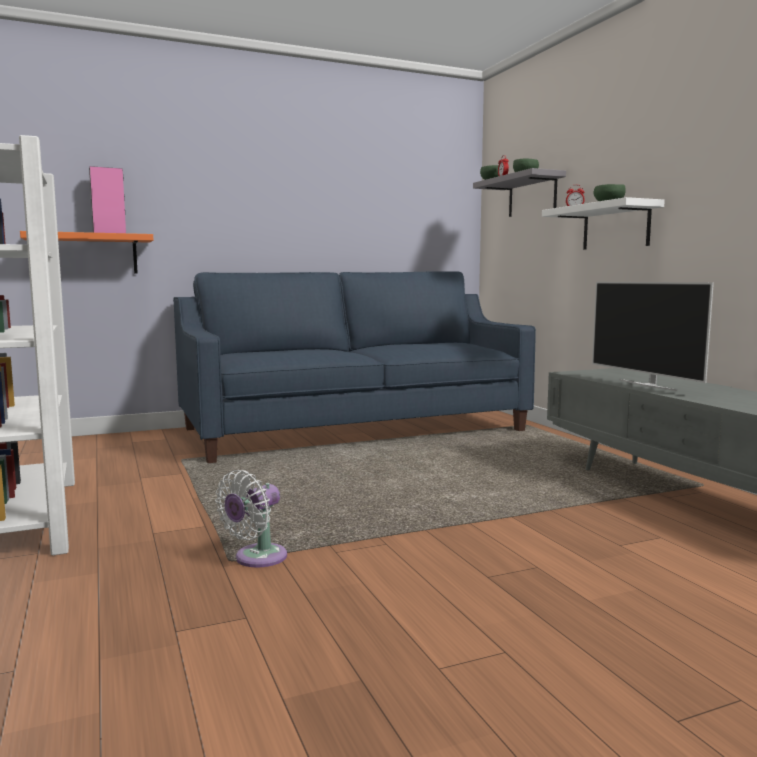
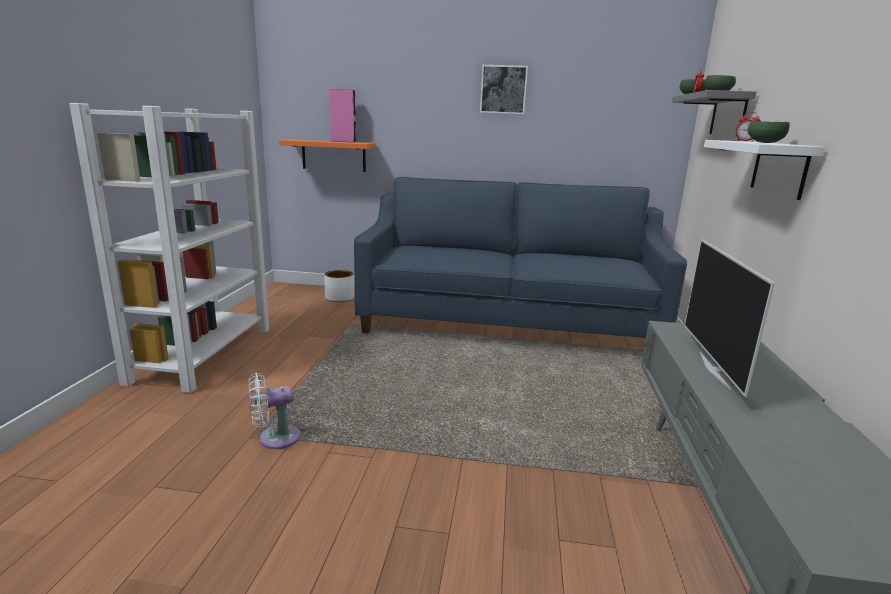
camera: 30 degrees right, 10 degrees up
(122, 442) = (339, 298): none -> white planter
(301, 175) = (503, 89): none -> picture

